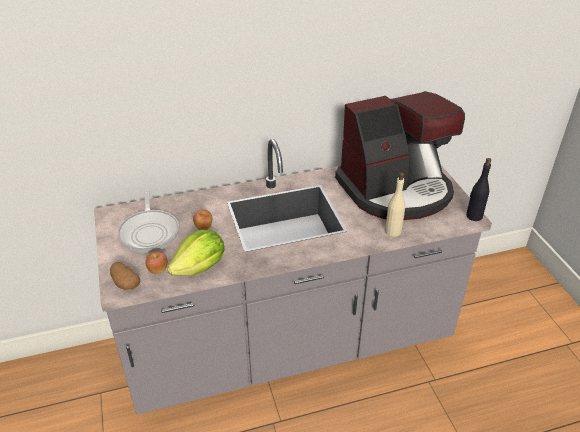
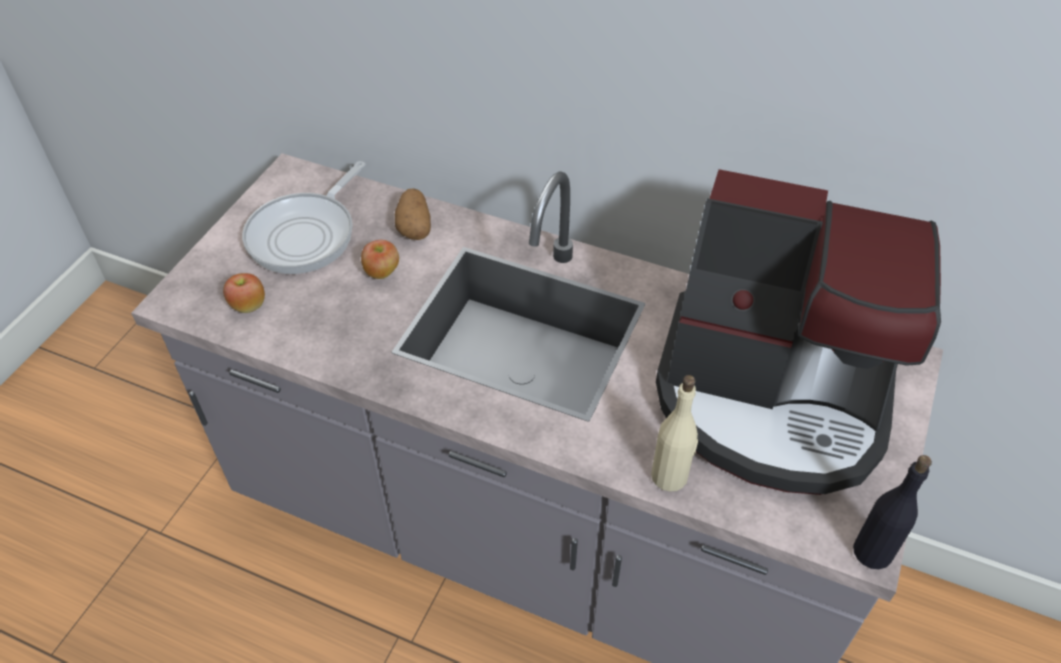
camera: 40 degrees right, 10 degrees up
(125, 283) = (190, 299): potato -> potato (415, 226)
(200, 268) = (304, 339): lettuce -> none

